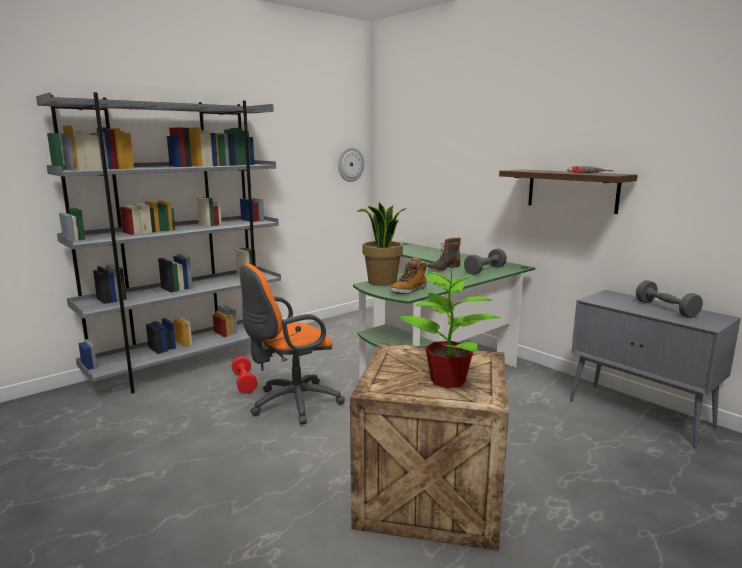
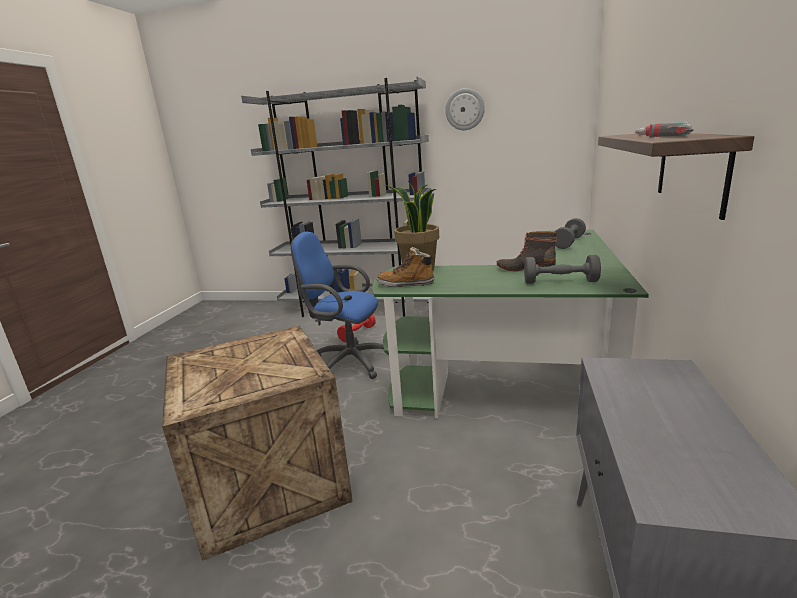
camera: 55 degrees right, 5 degrees up
(291, 404) = (347, 362): orange office chair -> blue office chair
(350, 164) = (559, 132): wall clock -> wall clock (464, 109)
(449, 381) = (227, 377): potted plant -> none
(666, 309) = (688, 433): grey dumbbell -> grey dumbbell (568, 242)

